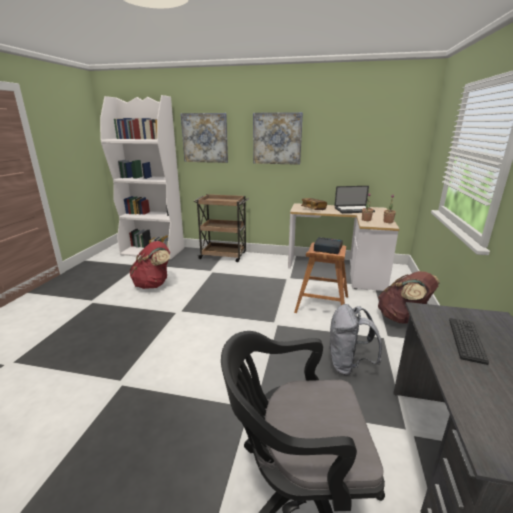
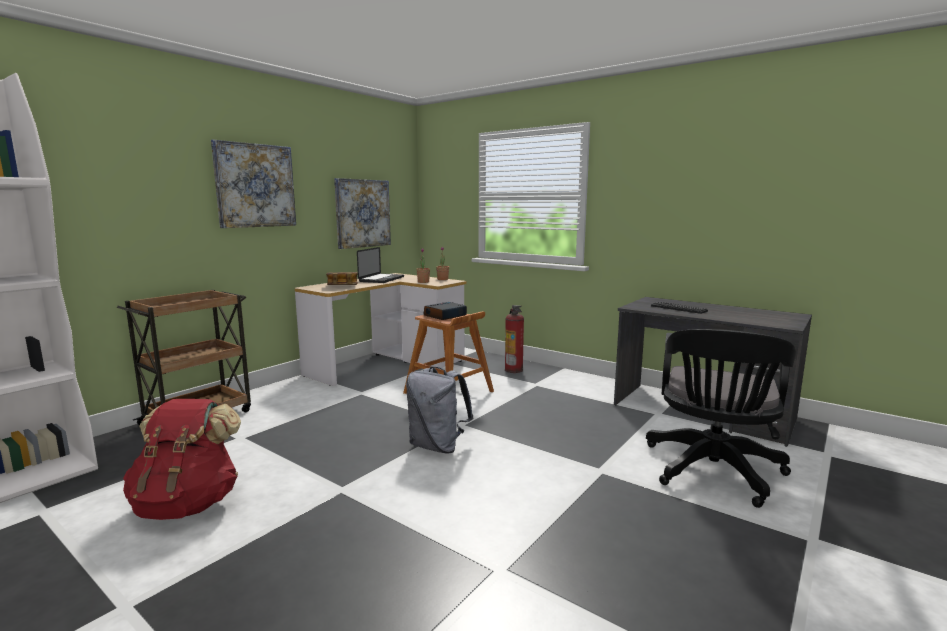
camera: 65 degrees left, 10 degrees down
(205, 138) = (108, 181): picture -> picture (362, 213)
(348, 365) = (566, 410): grey backpack -> grey backpack (437, 446)
(402, 318) = (514, 370): brown backpack -> fire extinguisher

